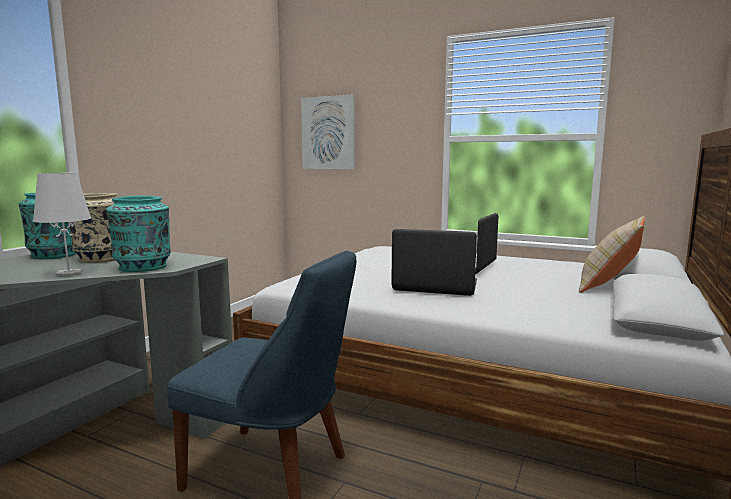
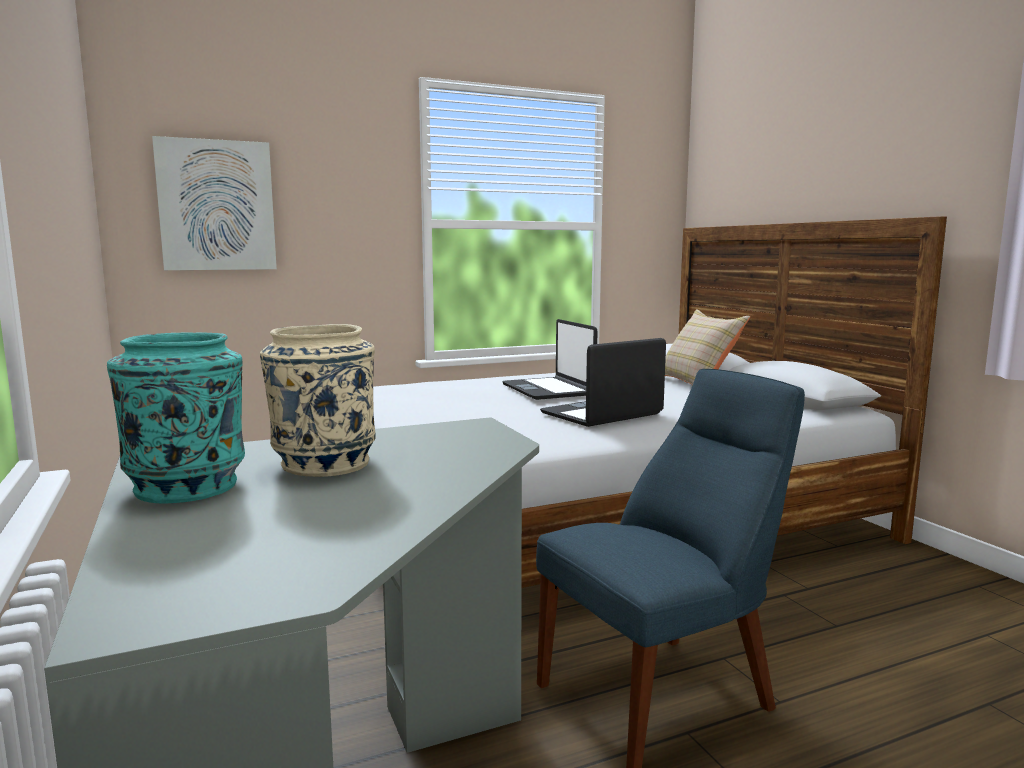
camera: 50 degrees left, 0 degrees up
(68, 273) = (423, 490): white table lamp -> none
(143, 267) = (474, 452): turquoise vase -> none

